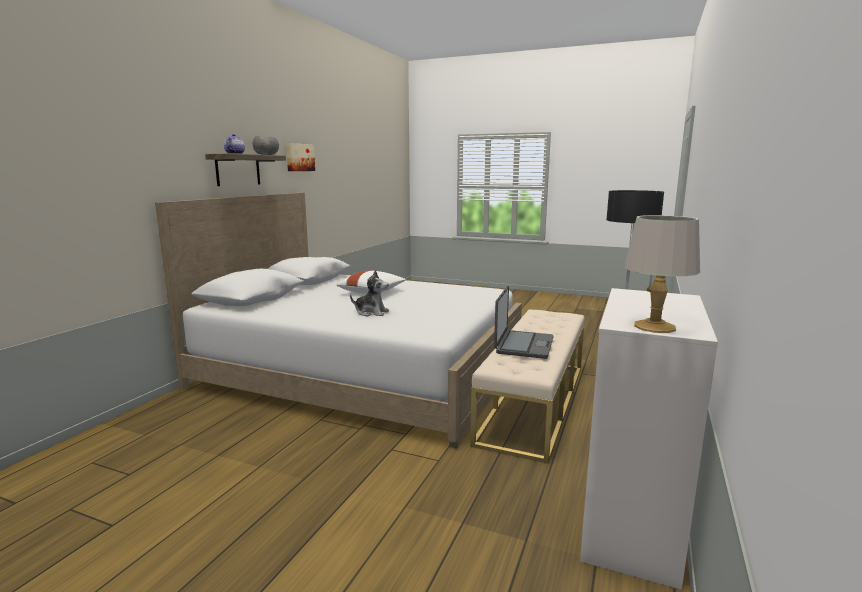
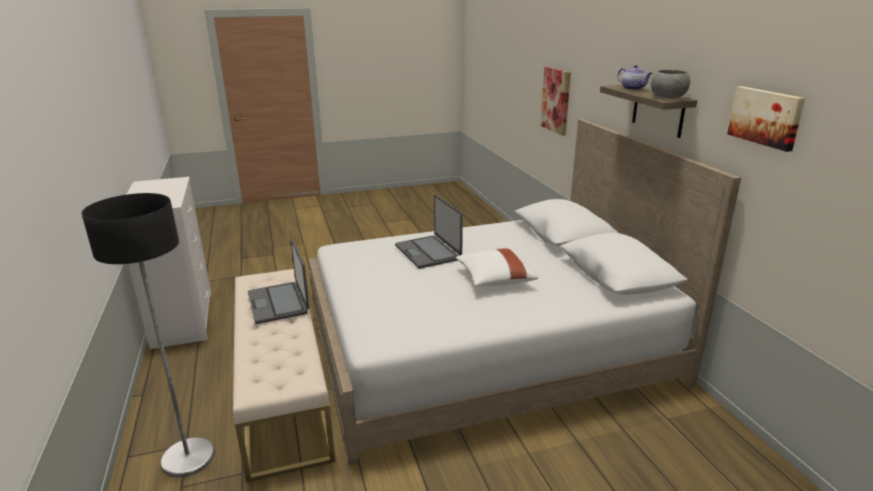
camera: 140 degrees right, 10 degrees up
(78, 196) = (556, 100): none -> picture
(371, 312) = (428, 252): plush toy -> laptop
(654, 327) = (160, 181): grey table lamp -> none

